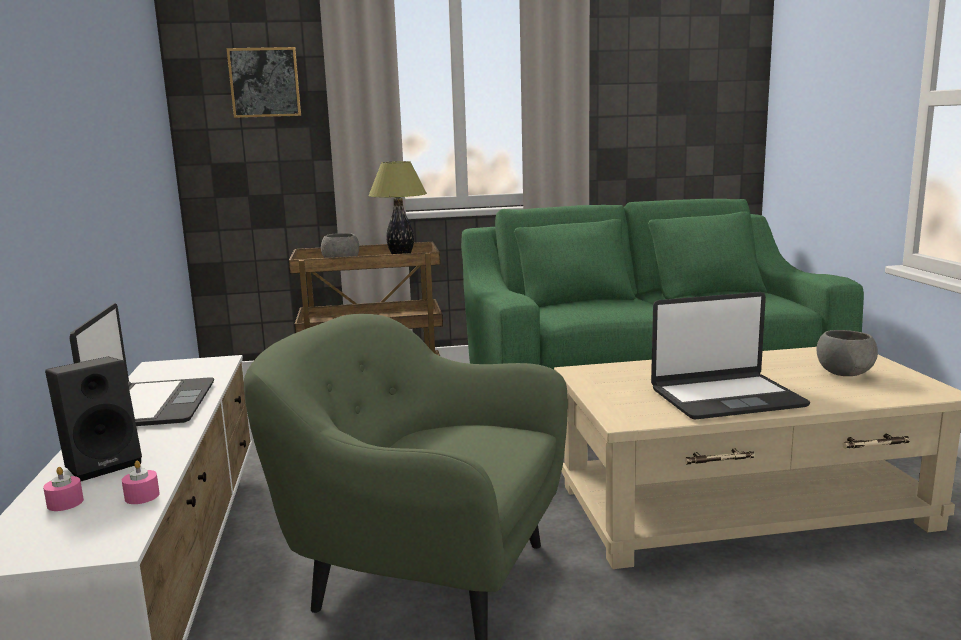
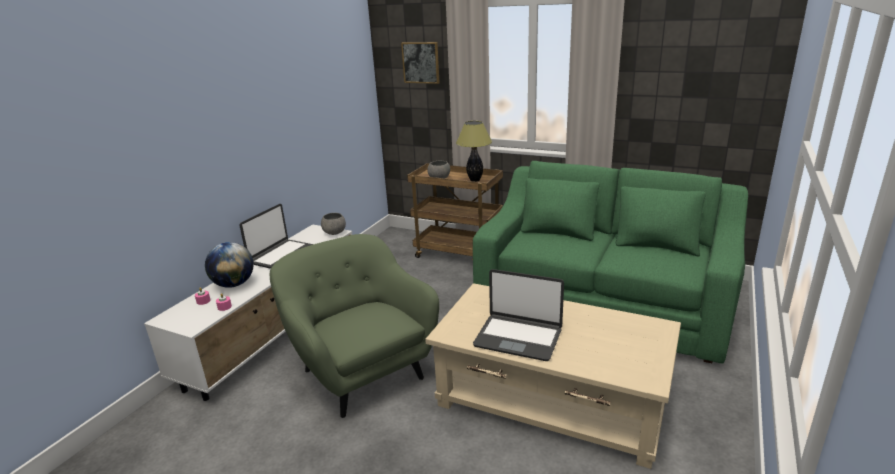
camera: 35 degrees right, 10 degrees up
(103, 463) = (234, 284): black speaker -> globe
(843, 373) = (620, 345): grey bowl -> grey bowl (335, 233)

